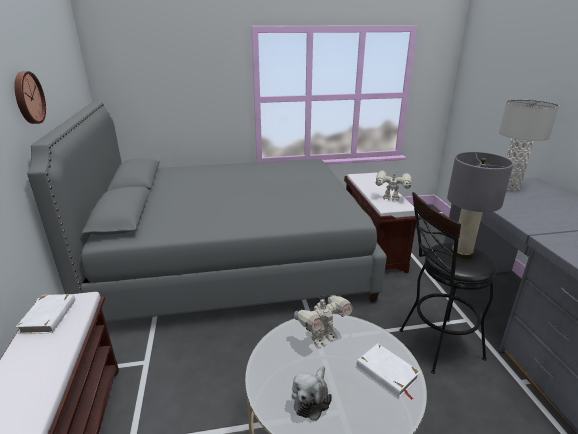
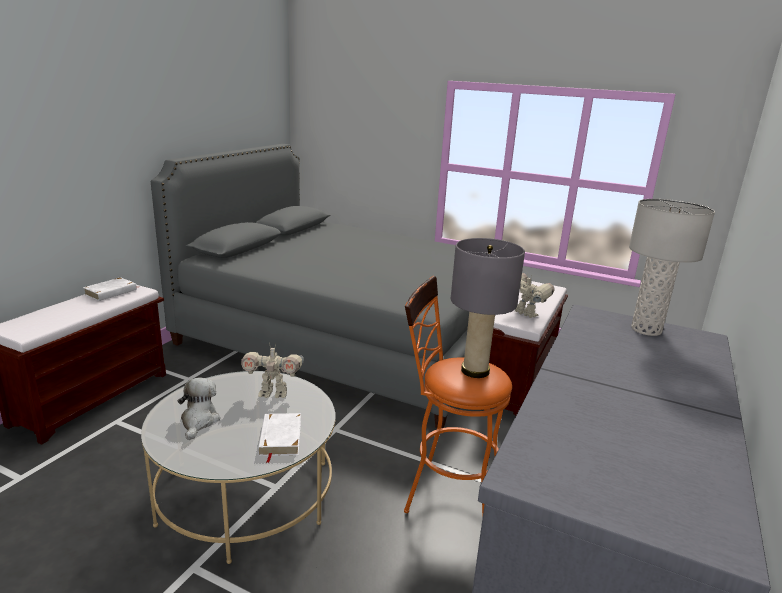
camera: 35 degrees right, 5 degrees down
(27, 98) = (182, 122): wall clock -> none
(311, 398) = (199, 421): plush toy -> plush toy turned 120 degrees clockwise
(434, 346) = (445, 494): black stool -> orange stool

